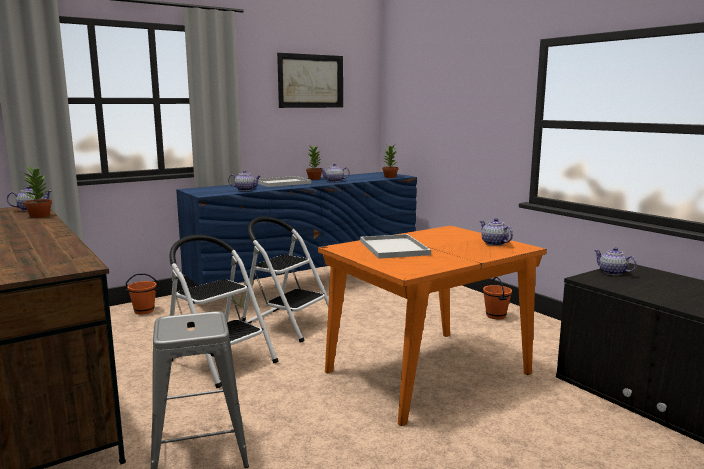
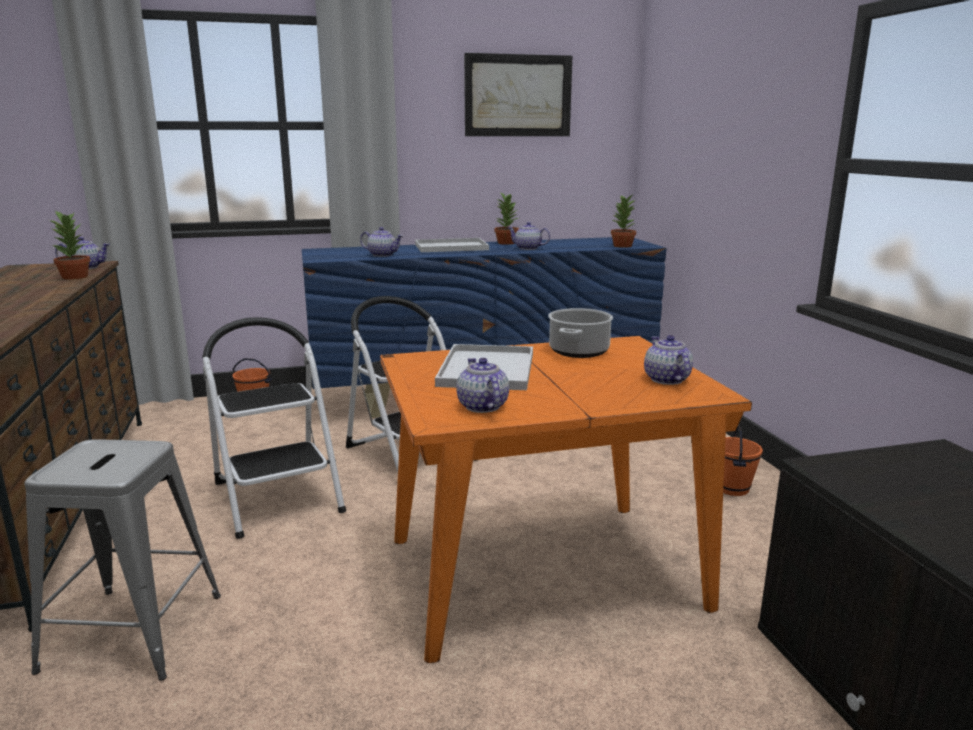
camera: 20 degrees right, 5 degrees up
(430, 235) = (578, 351): none -> cooking pot
(613, 273) = (893, 461): teapot -> teapot (482, 407)

